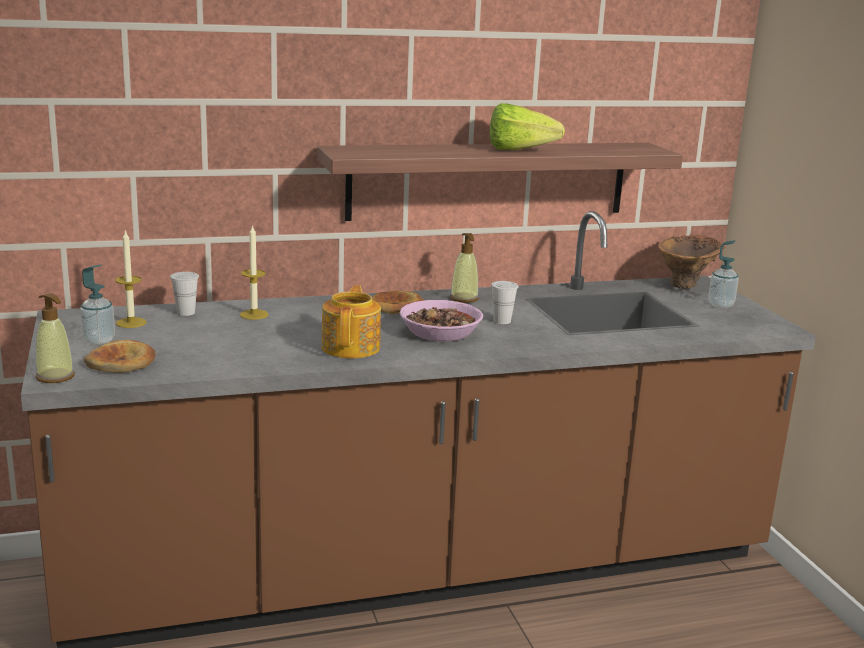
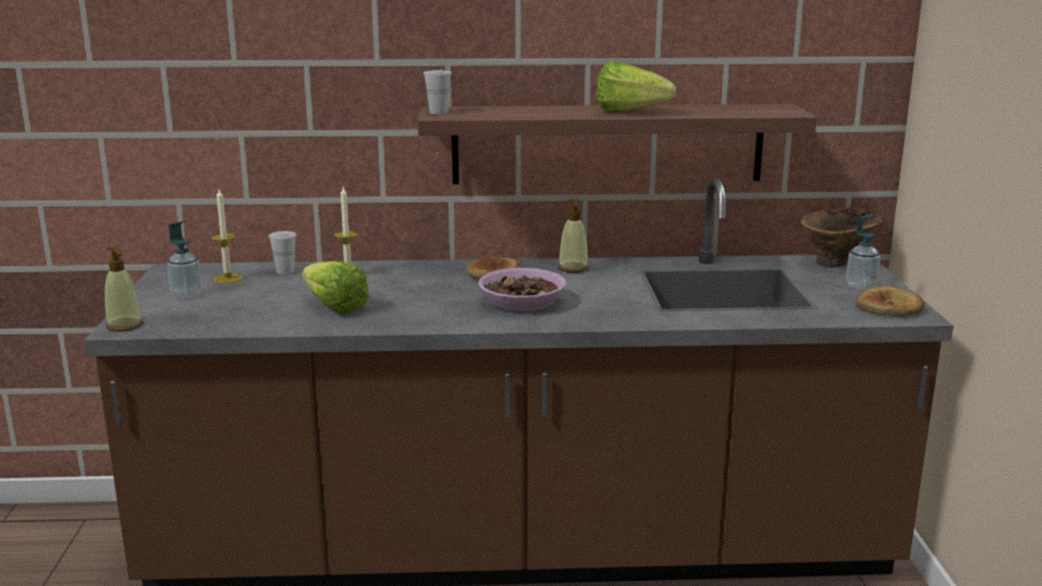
camera: 15 degrees right, 0 degrees up
(122, 362) = (192, 316): bread -> bread (890, 307)
(260, 345) = (332, 306): none -> lettuce
(352, 347) = (420, 312): teapot -> none
(502, 321) = (596, 293): white cup -> white cup (438, 112)

